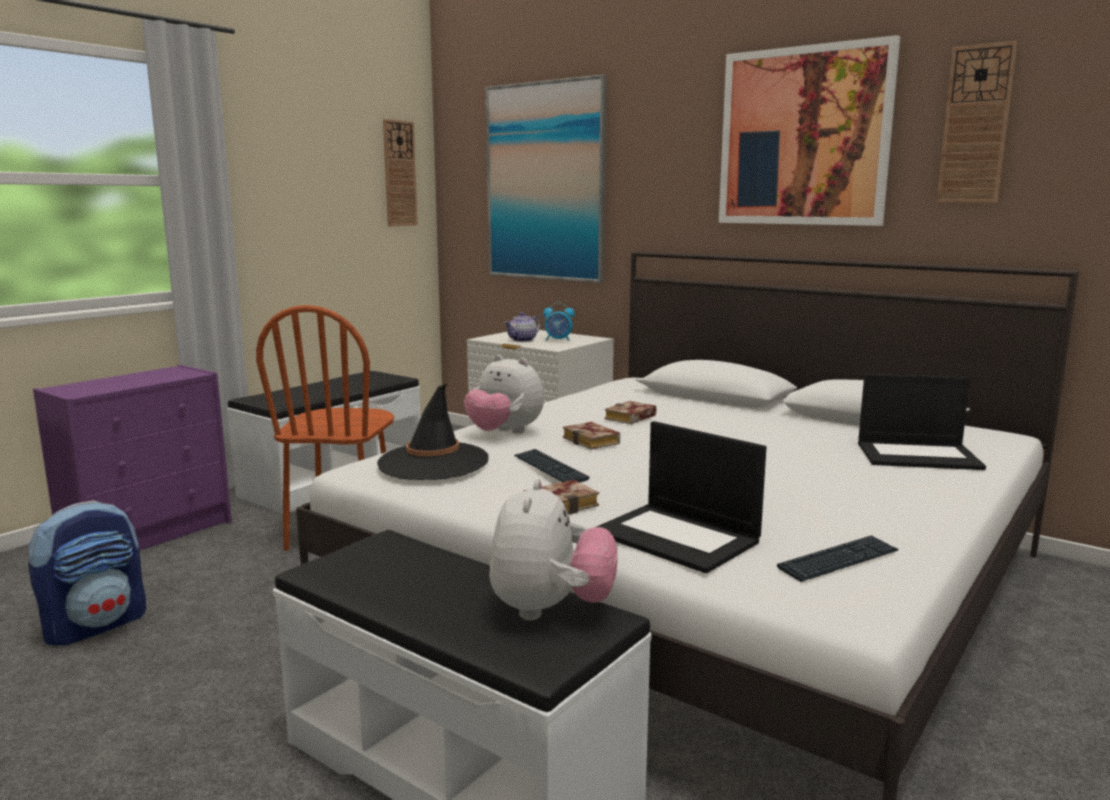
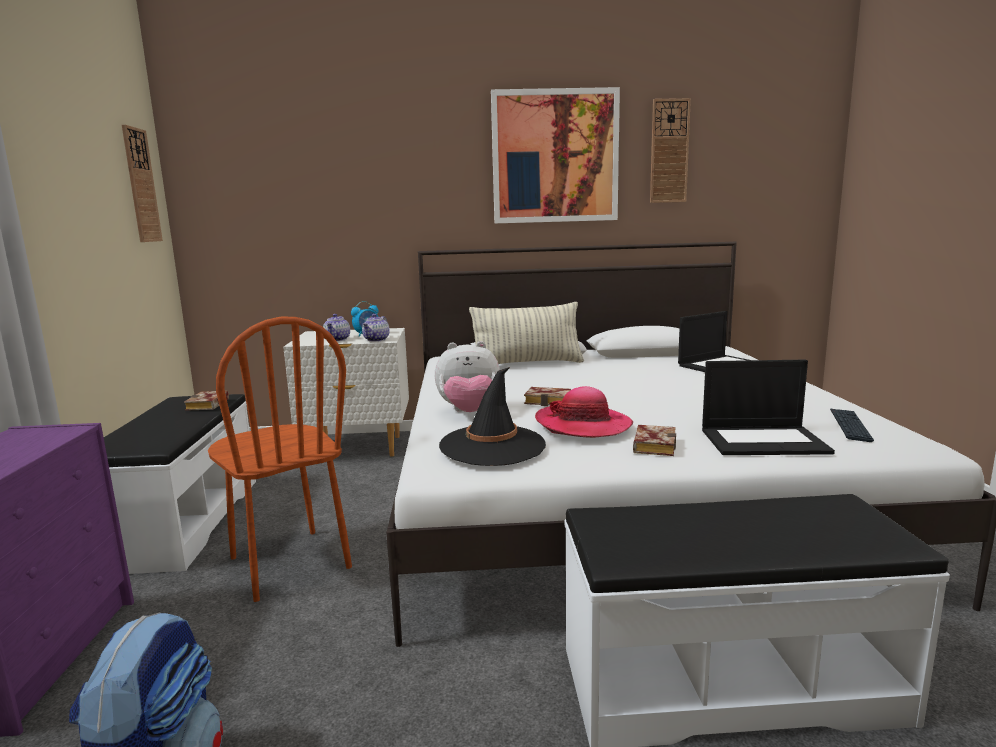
camera: 40 degrees left, 0 degrees up
(545, 182) = (313, 194): picture -> none
(550, 346) = (376, 340): none -> teapot
(550, 468) = (583, 425): keyboard -> hat
(551, 610) = (810, 511): plush toy -> none
(630, 418) = (523, 381): book -> book (208, 405)
(690, 403) = (527, 364): none -> pillow

